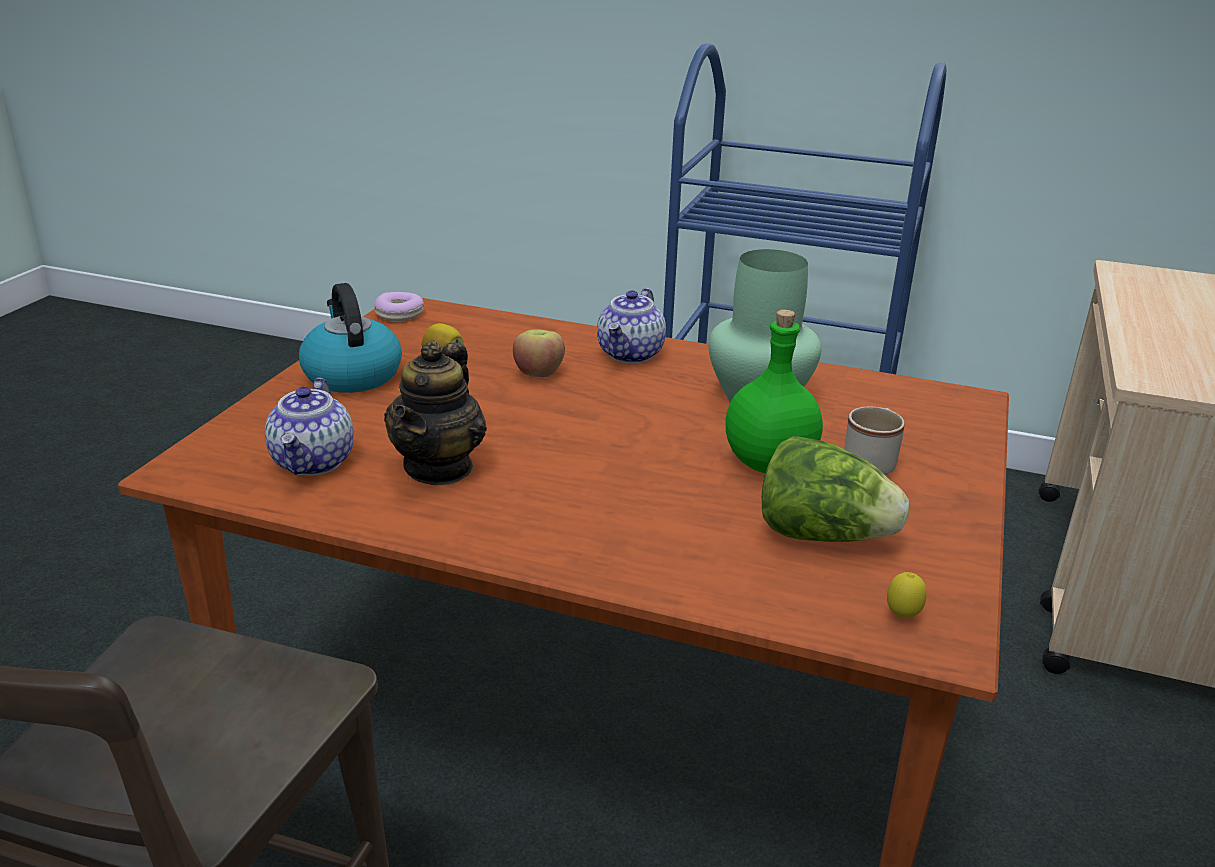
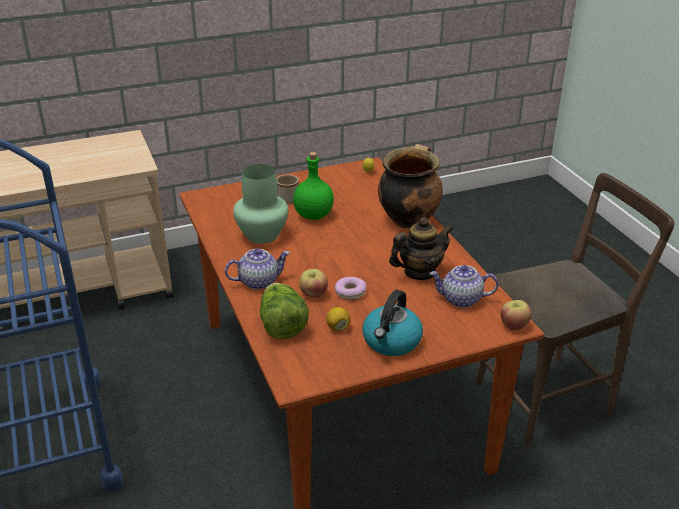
camera: 130 degrees left, 5 degrees up
(182, 467) = (513, 325): none -> apple
(314, 462) = (461, 299): teapot -> teapot turned 135 degrees counterclockwise
(399, 314) = (307, 378): donut -> donut (350, 292)
(613, 550) = (408, 219): none -> cooking pot
(822, 535) = (345, 193): lettuce -> lettuce (282, 326)

